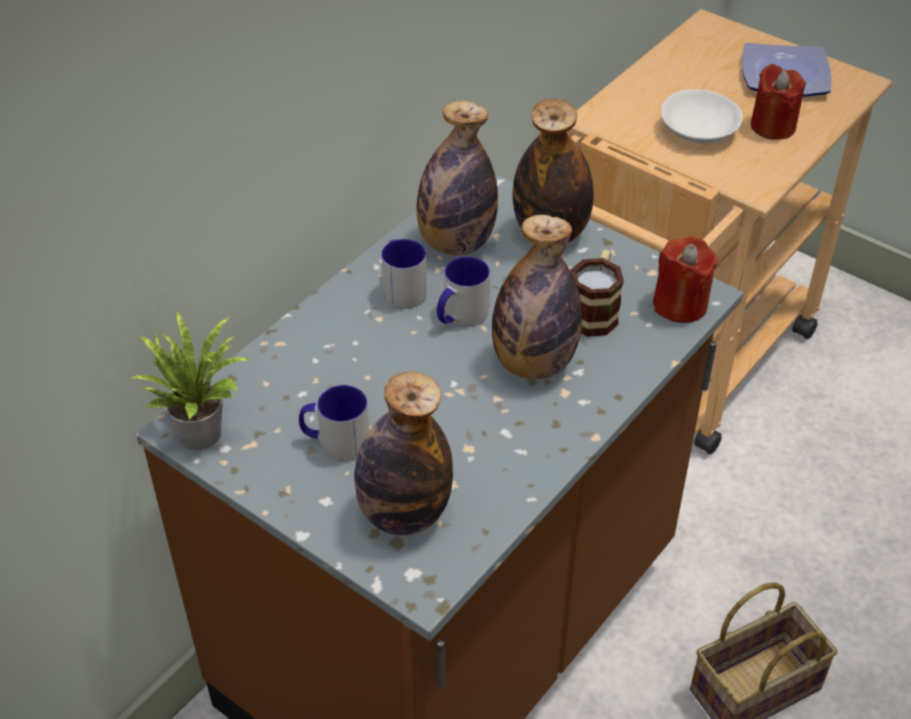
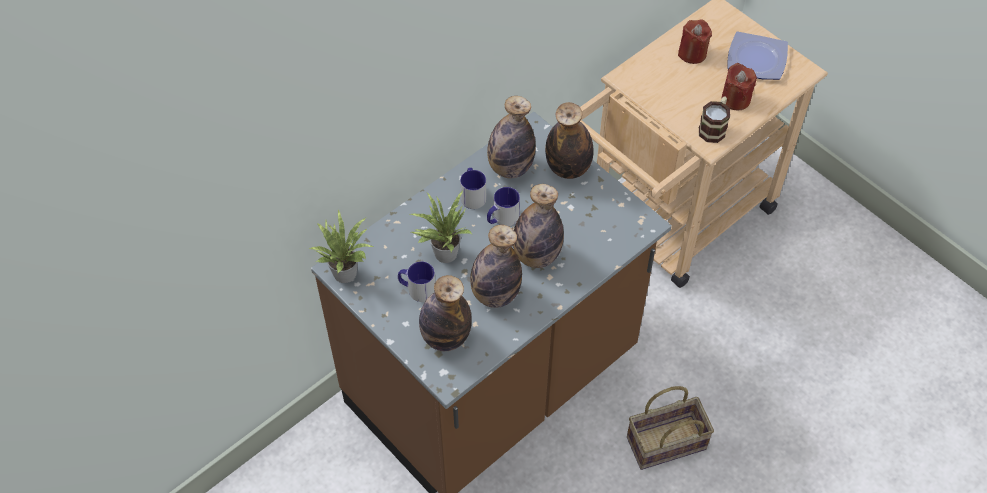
camera: 10 degrees right, 10 degrees up
(370, 379) = (443, 252): none -> potted plant
(477, 432) = (495, 294): none -> bottle
(595, 311) = (580, 226): mug -> mug (714, 127)
(680, 304) = (631, 229): red candle -> red candle (692, 53)
(699, 131) = (687, 97): white bowl -> none

